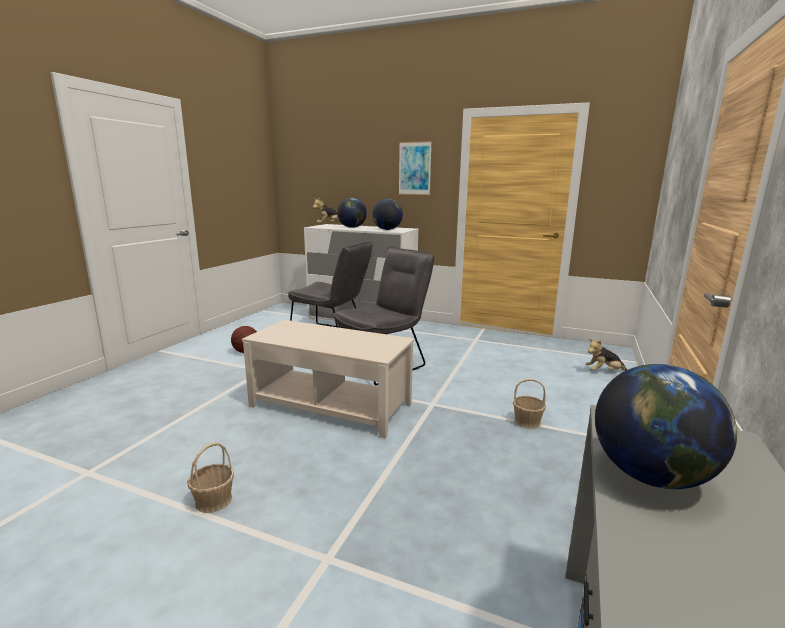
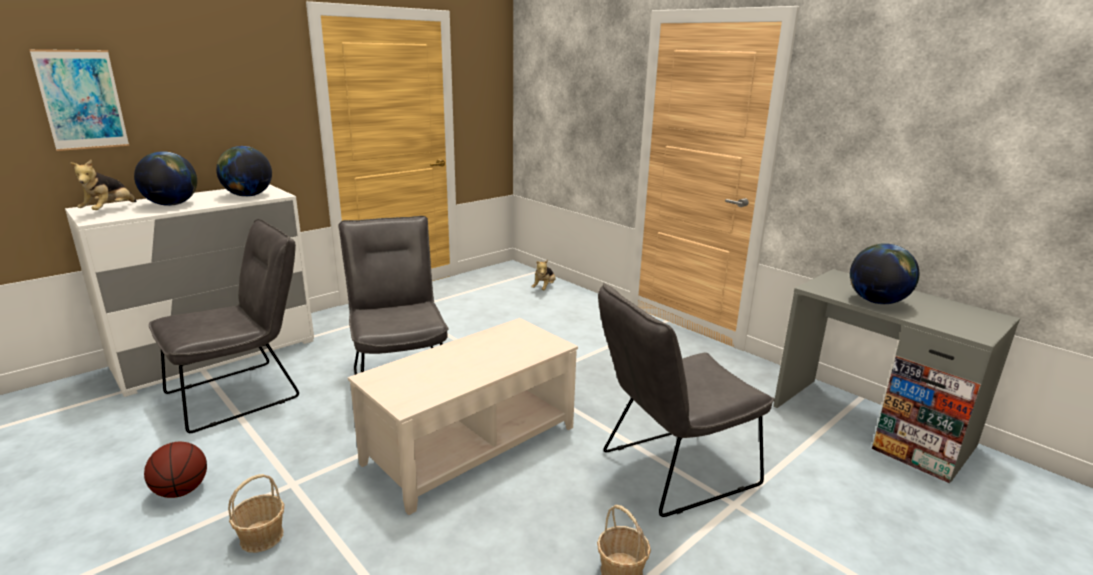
camera: 65 degrees left, 5 degrees up
(358, 503) = (670, 471): none -> grey chair
(414, 168) = (243, 90): picture -> picture (82, 100)
(527, 421) = (596, 350): basket -> basket (262, 537)

